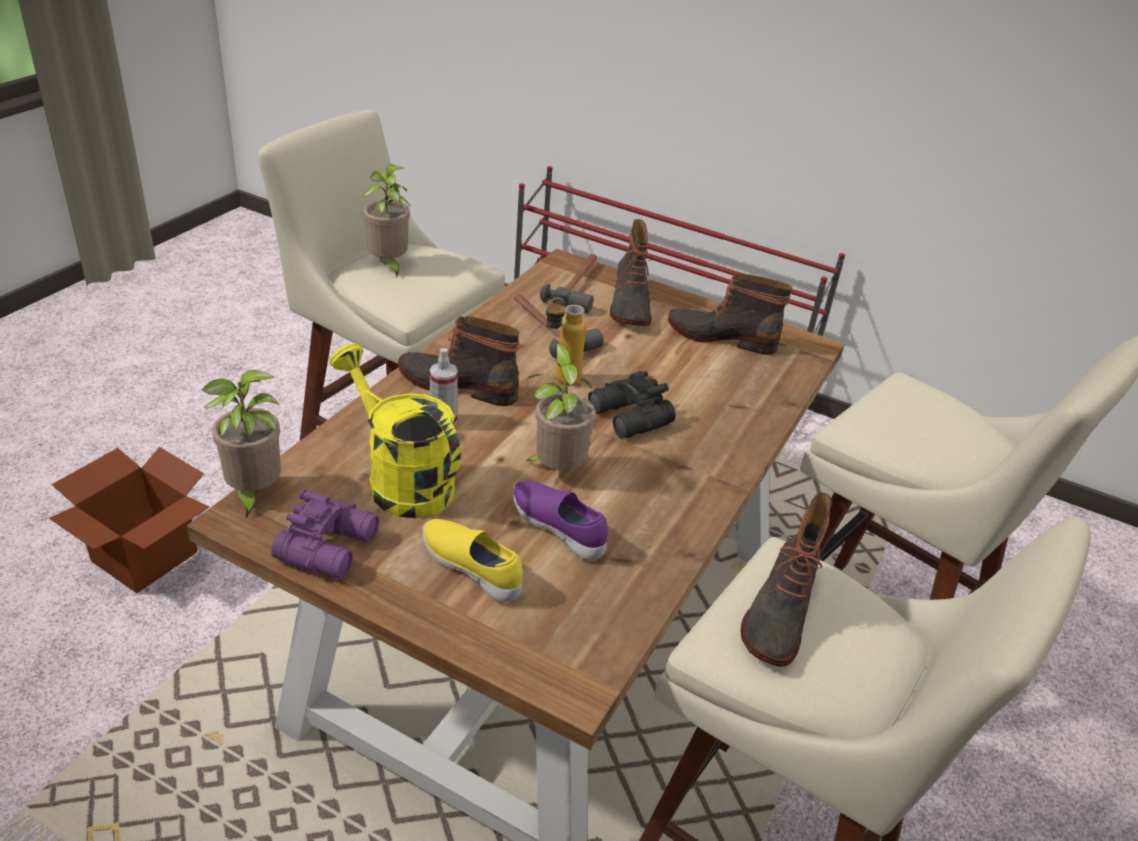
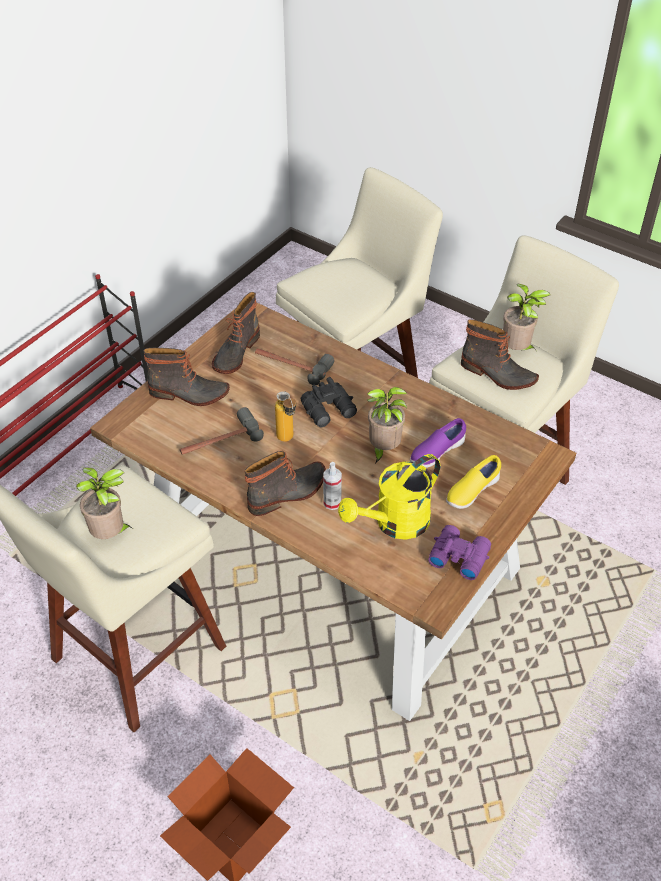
camera: 80 degrees left, 10 degrees up
(253, 494) = (412, 599): potted plant -> potted plant (517, 350)
(459, 384) = (288, 493): boot -> boot turned 150 degrees counterclockwise
(579, 287) = (157, 419): hammer -> hammer (291, 365)

